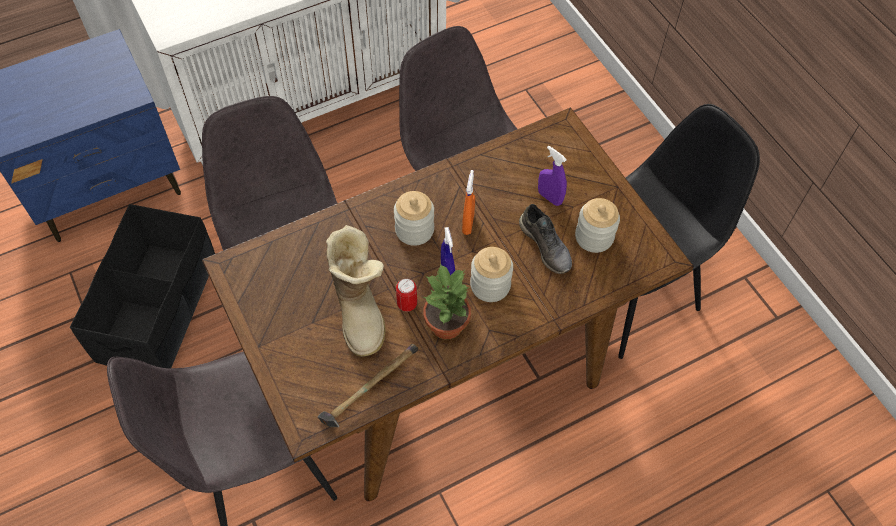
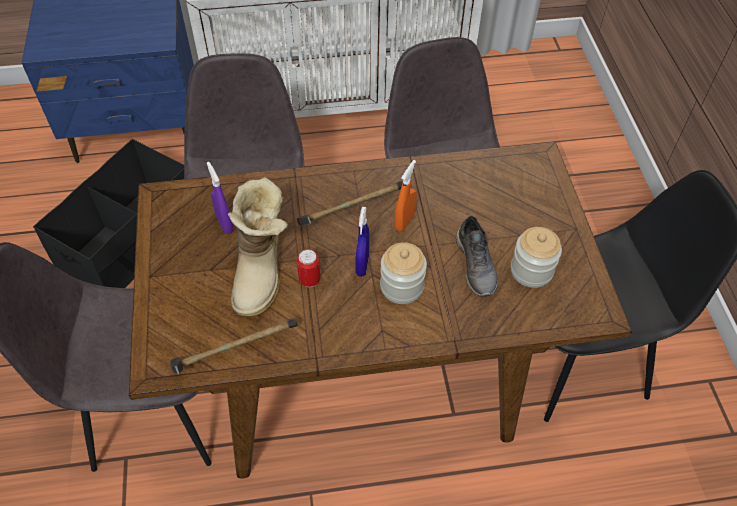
camera: 20 degrees right, 5 degrees down
(414, 230) = (348, 212): jar -> hammer
(447, 324) = (341, 311): potted plant -> none
(549, 197) = (499, 220): purple spray bottle -> purple spray bottle (225, 224)

